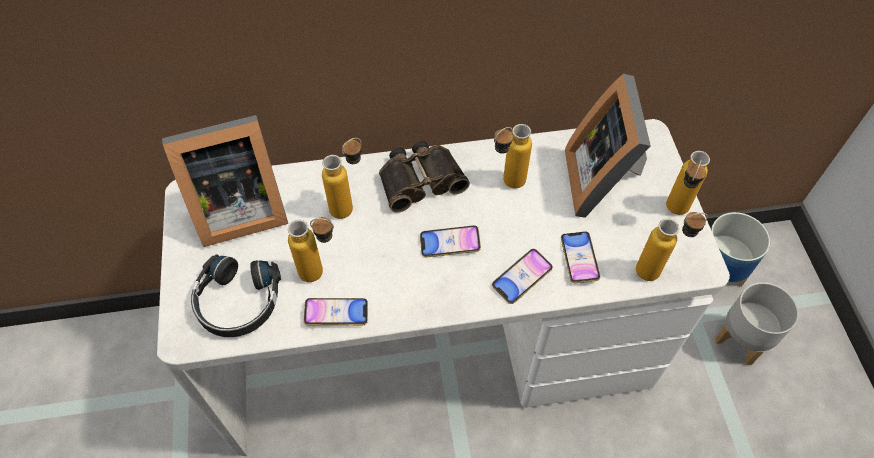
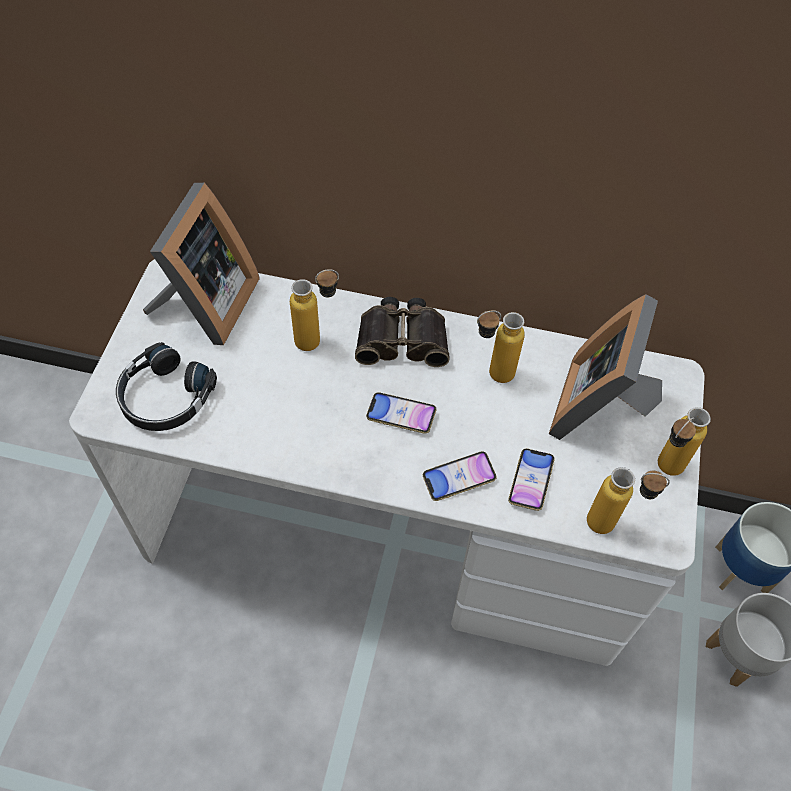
camera: 20 degrees right, 0 degrees up
(236, 210) = (206, 306): picture frame -> picture frame turned 75 degrees counterclockwise
(321, 273) = (257, 398): bottle -> none
(336, 314) = (253, 444): phone -> none

